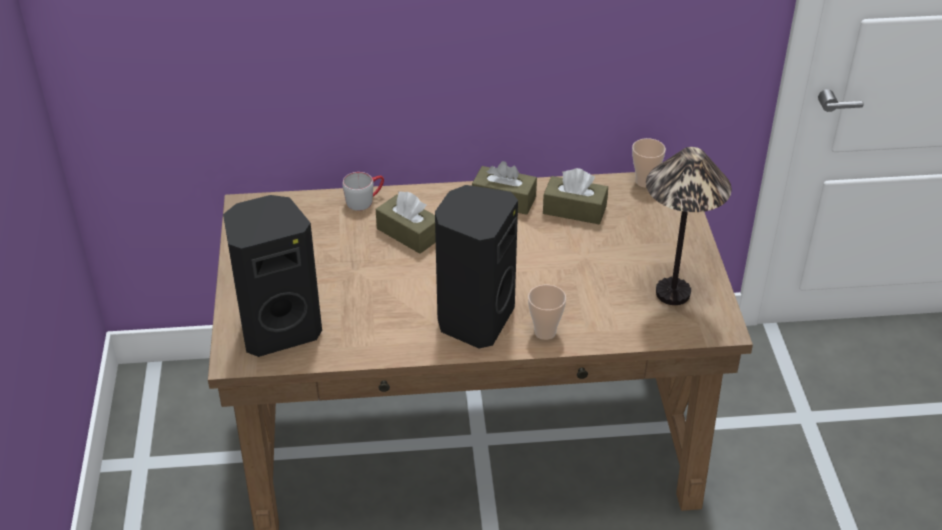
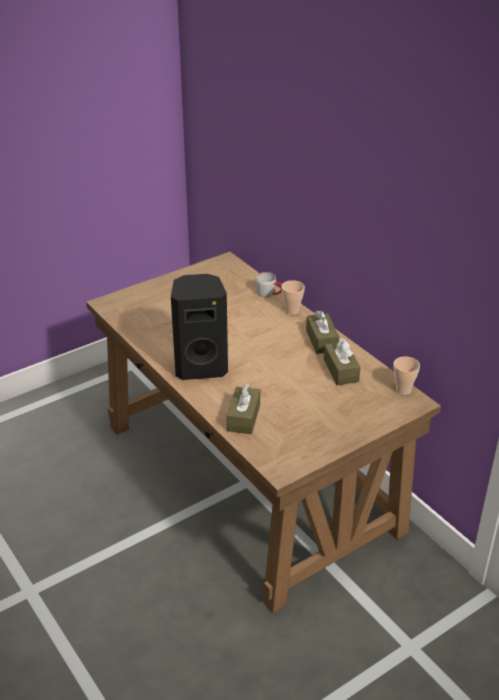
camera: 60 degrees right, 5 degrees down
(278, 329) = (138, 307): black speaker -> none
(408, 233) = (255, 318): brown tissue box -> brown tissue box (243, 417)
(545, 332) = (212, 397): cup -> cup (292, 311)
(673, 293) = (297, 438): table lamp -> none

